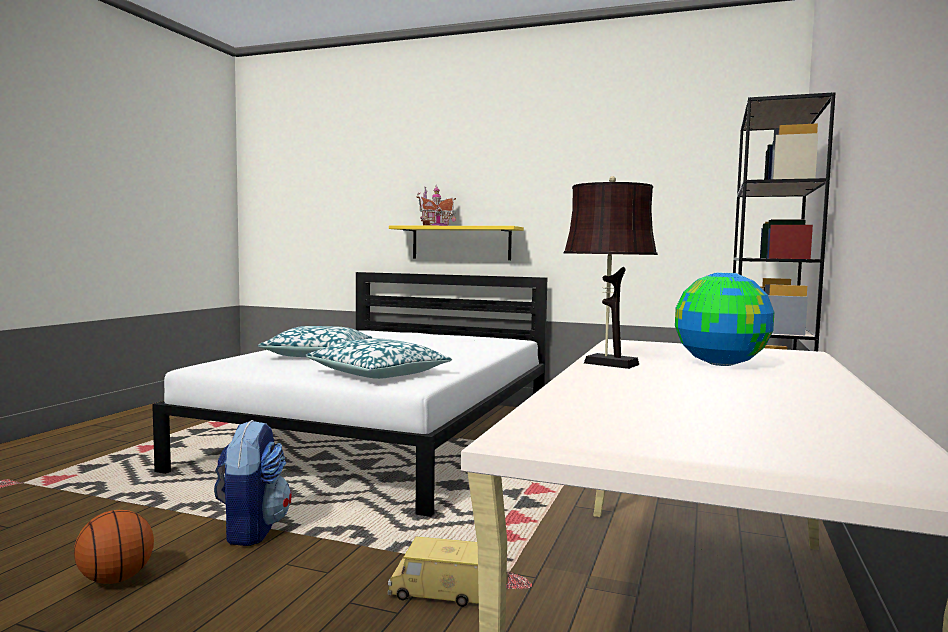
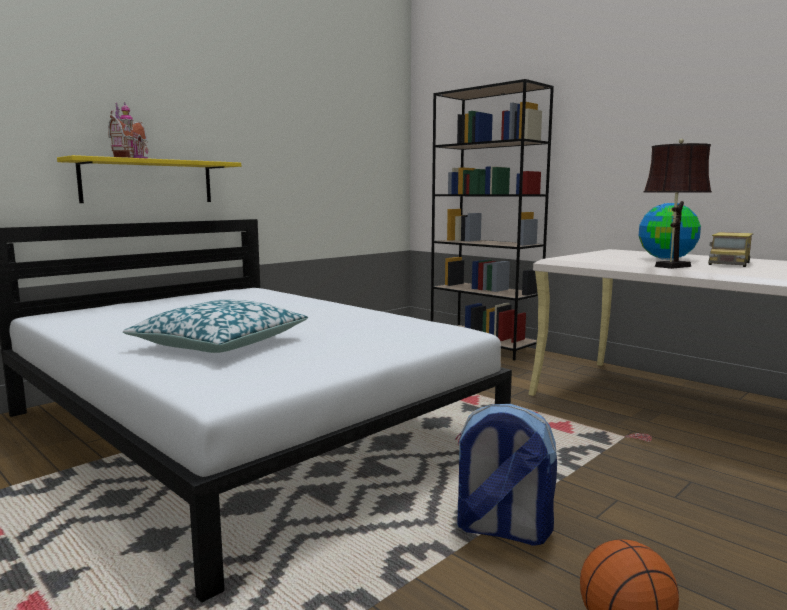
camera: 65 degrees left, 5 degrees up
(378, 373) = (384, 335): pillow -> none
(440, 591) = (655, 462): toy truck -> toy truck (729, 263)

